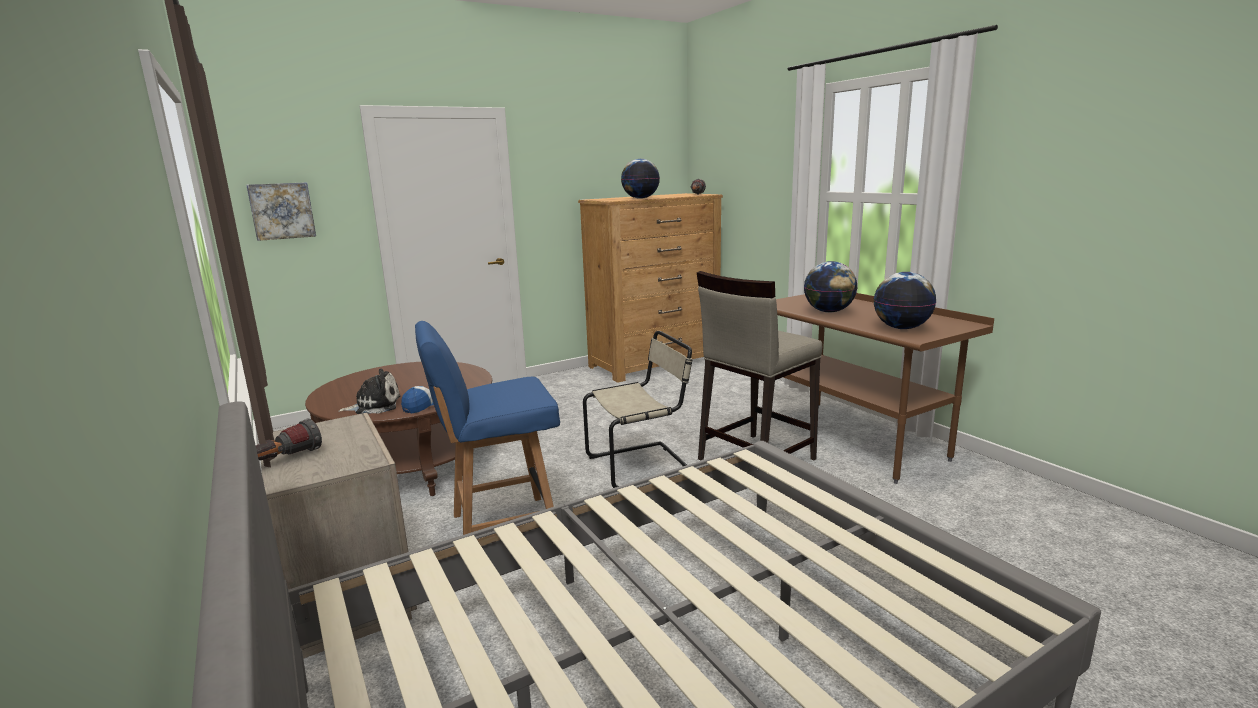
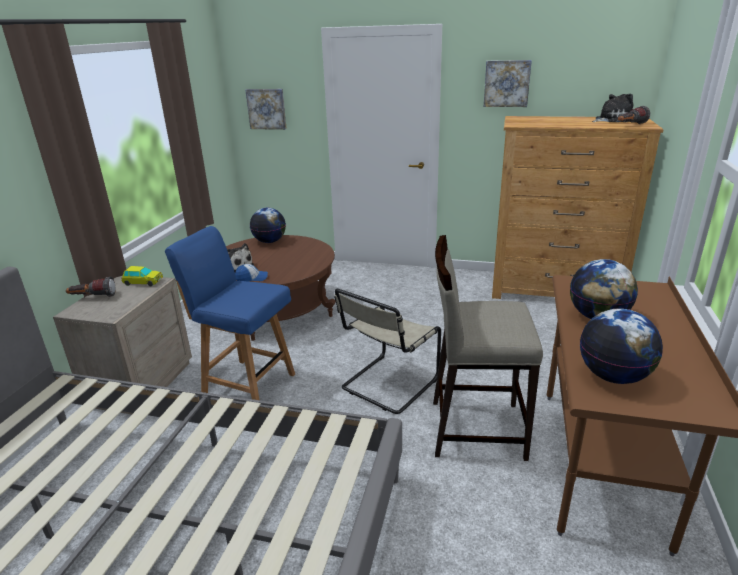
camera: 45 degrees right, 10 degrees up
(328, 428) = (143, 282): none -> toy car
(573, 168) = (507, 83): none -> picture
(640, 198) = (551, 125): globe -> globe (270, 241)
(642, 466) = (387, 385): beige chair -> beige chair turned 105 degrees clockwise
(671, 195) = (611, 120): none -> plush toy

